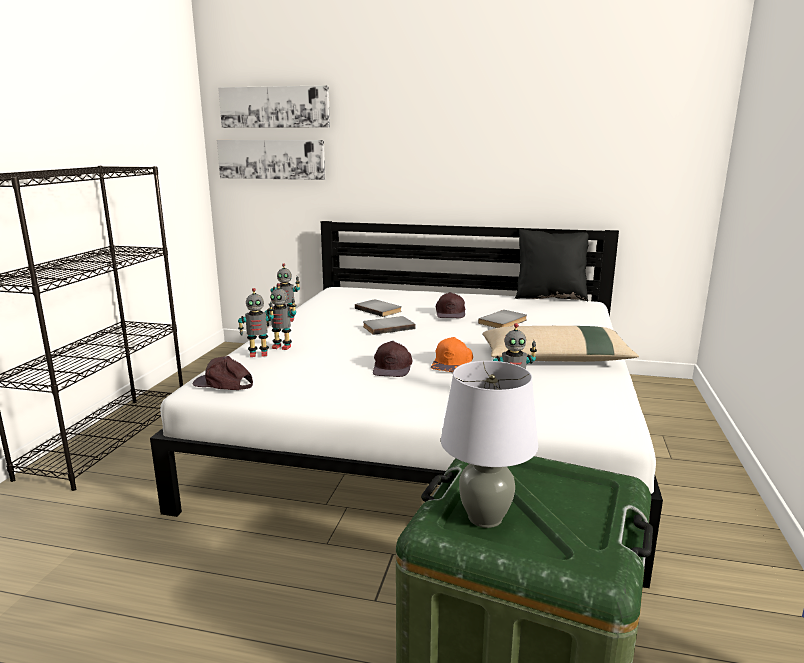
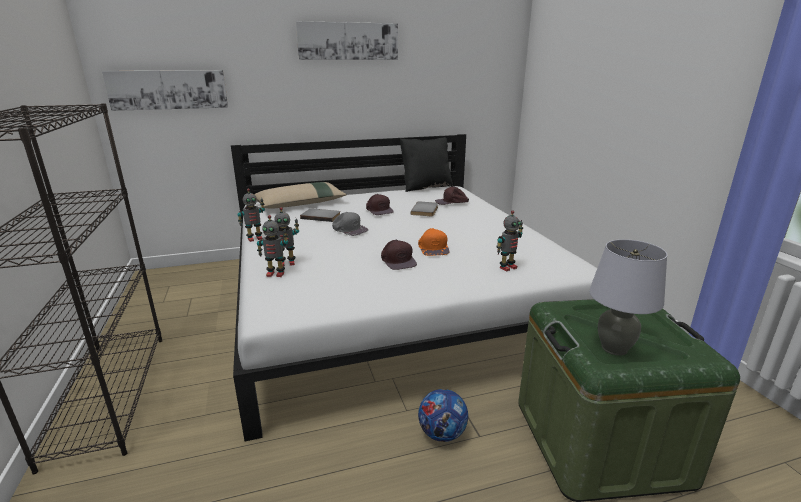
camera: 30 degrees left, 5 degrees up
(223, 384) = (284, 307): brown cap -> brown cap (451, 202)
(258, 354) = (276, 274): toy robot -> toy robot turned 45 degrees clockwise
(274, 107) = (166, 38): picture -> picture (348, 41)
(337, 581) = (442, 433): none -> football
(388, 327) = (349, 229): grey book -> grey cap
(556, 358) = (490, 231): beige pillow -> beige pillow (301, 204)

